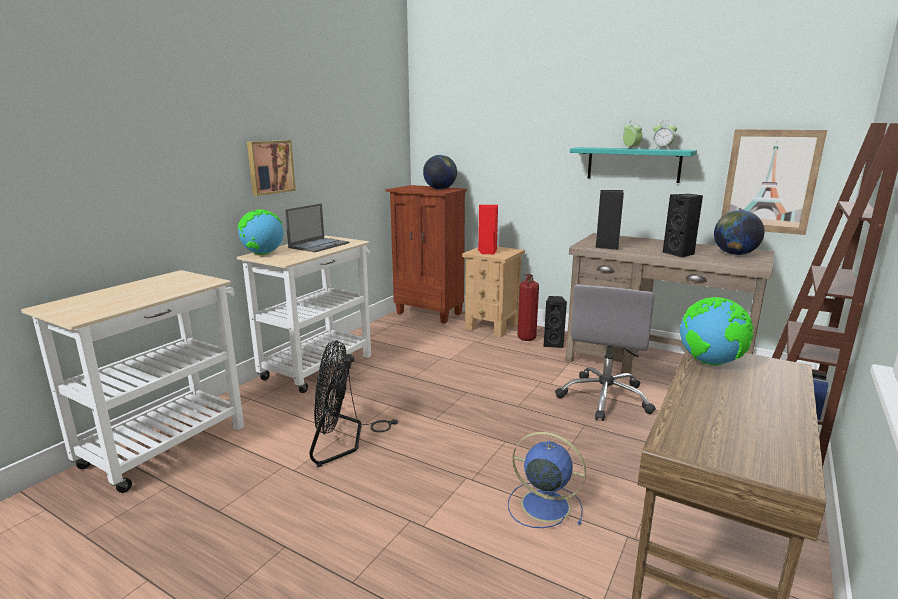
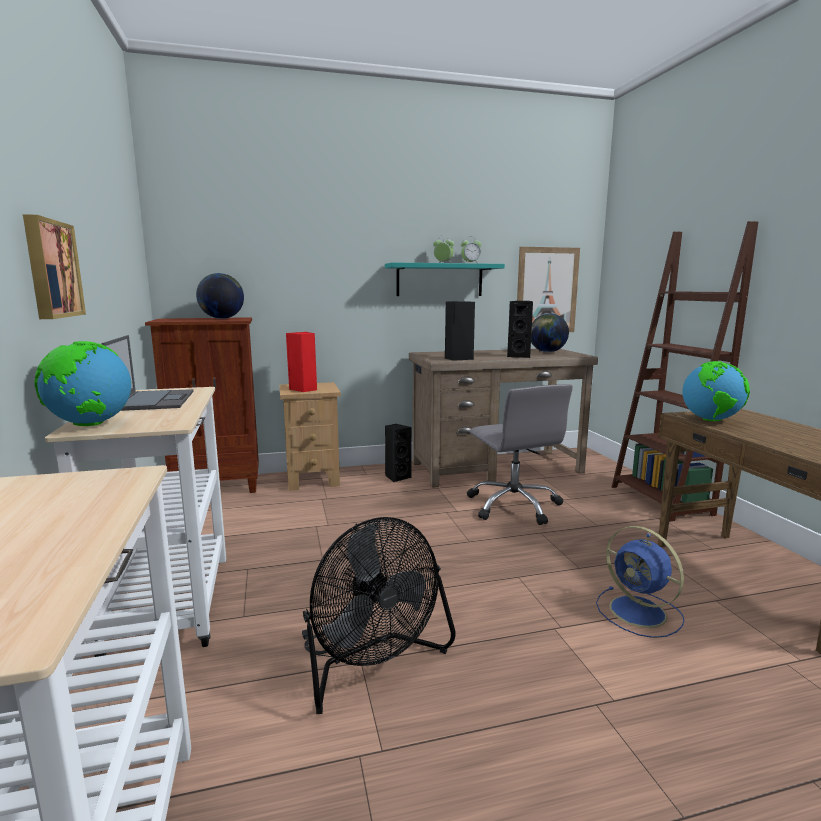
camera: 45 degrees left, 5 degrees down
(345, 436) = (366, 664): black fan -> black fan turned 75 degrees counterclockwise
(527, 338) = (366, 480): fire extinguisher -> none
(543, 505) = (640, 613): blue fan -> blue fan turned 105 degrees counterclockwise

